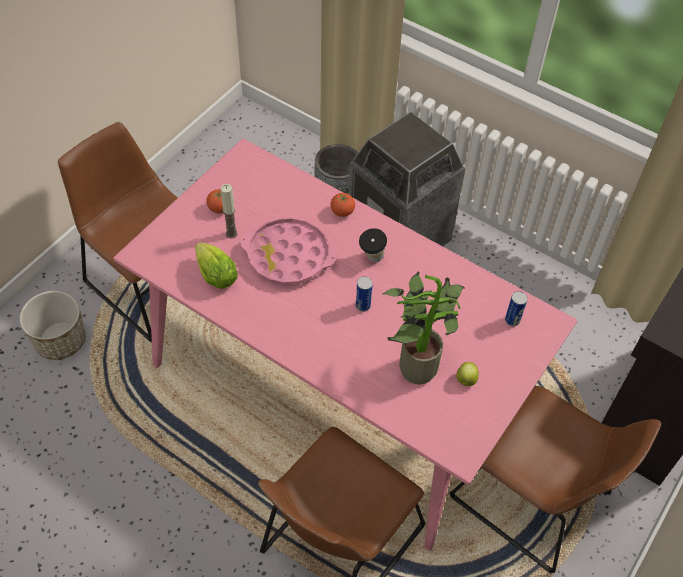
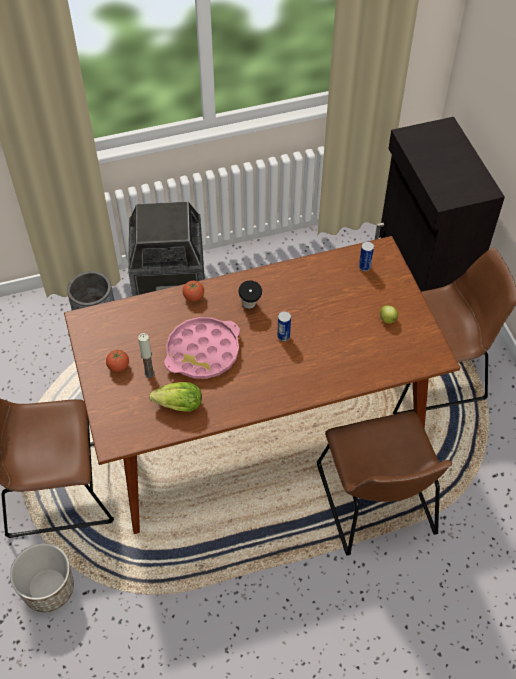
camera: 50 degrees left, 0 degrees up
(335, 386) = (257, 426): pink dining table -> brown dining table
(417, 363) = (354, 337): potted plant -> none

